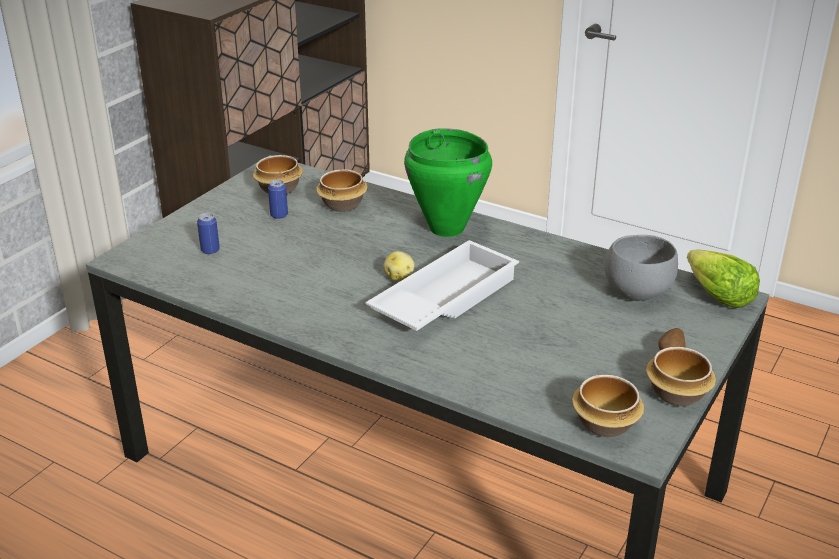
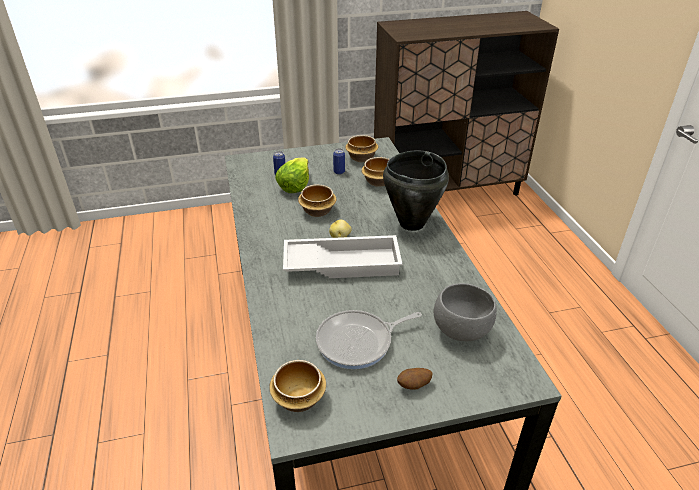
camera: 45 degrees right, 5 degrees up
(446, 229) = (411, 223): green cooking pot -> black cooking pot
(575, 352) = (358, 342): none -> frying pan
(676, 394) = (372, 414): bowl -> bowl (318, 211)
(717, 296) = (516, 370): lettuce -> lettuce (294, 185)

